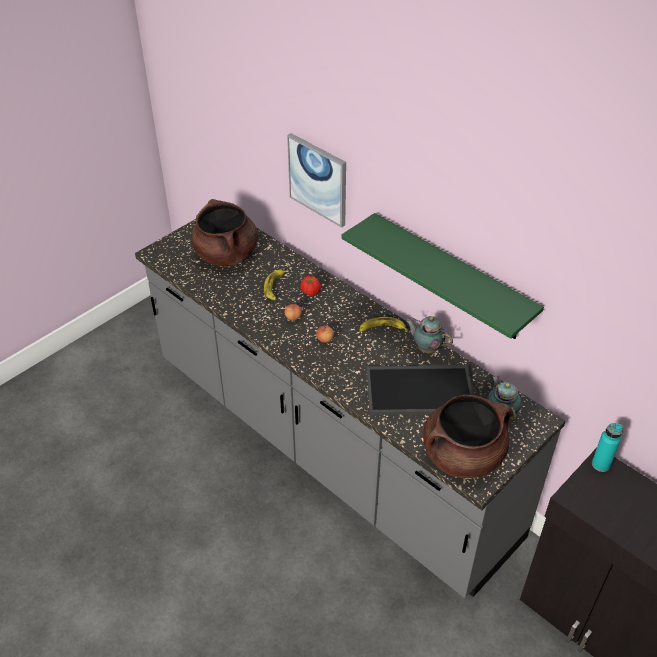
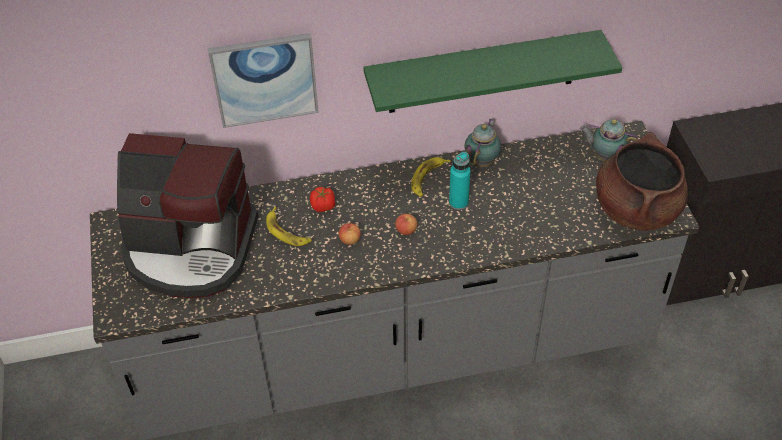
camera: 55 degrees left, 5 degrees up
(226, 255) = (191, 249): brown cooking pot -> coffee machine
(420, 389) = (532, 193): tray -> none
(426, 348) = (482, 161): teapot -> teapot turned 135 degrees clockwise
(600, 464) = (694, 130): turquoise bottle -> turquoise bottle (458, 202)

